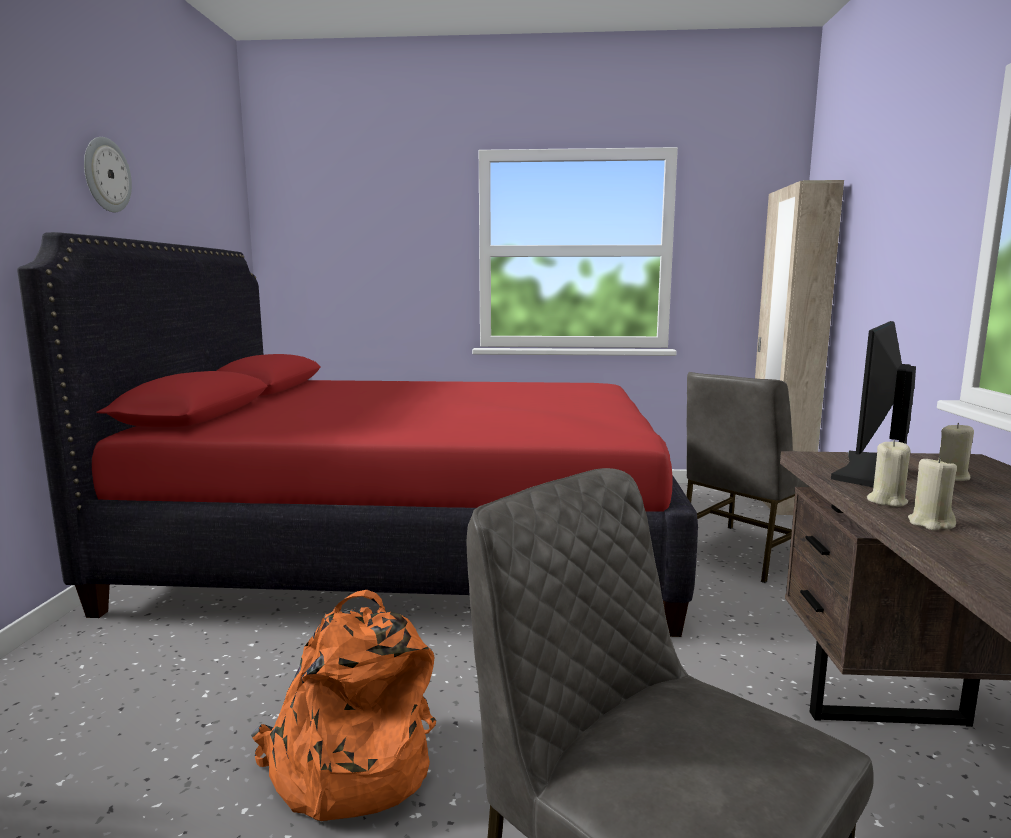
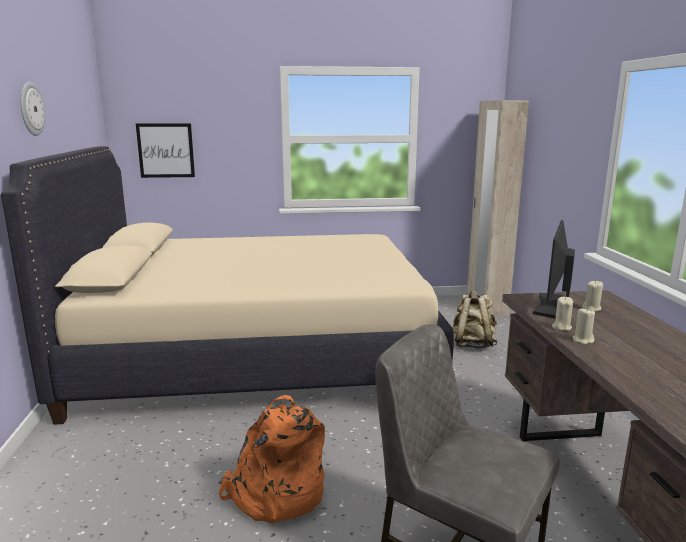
camera: 10 degrees left, 5 degrees up
(325, 265) = (166, 150): none -> picture
(413, 545) = (258, 354): red bed -> beige bed
(745, 553) = (472, 344): grey chair -> beige backpack

